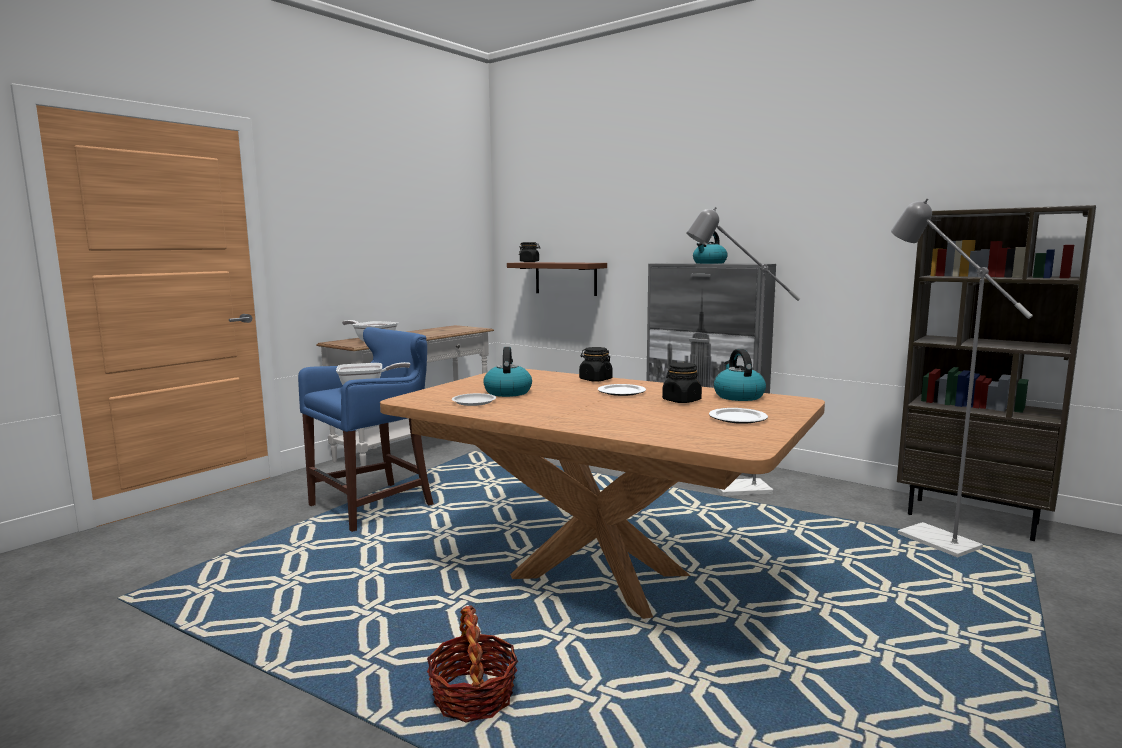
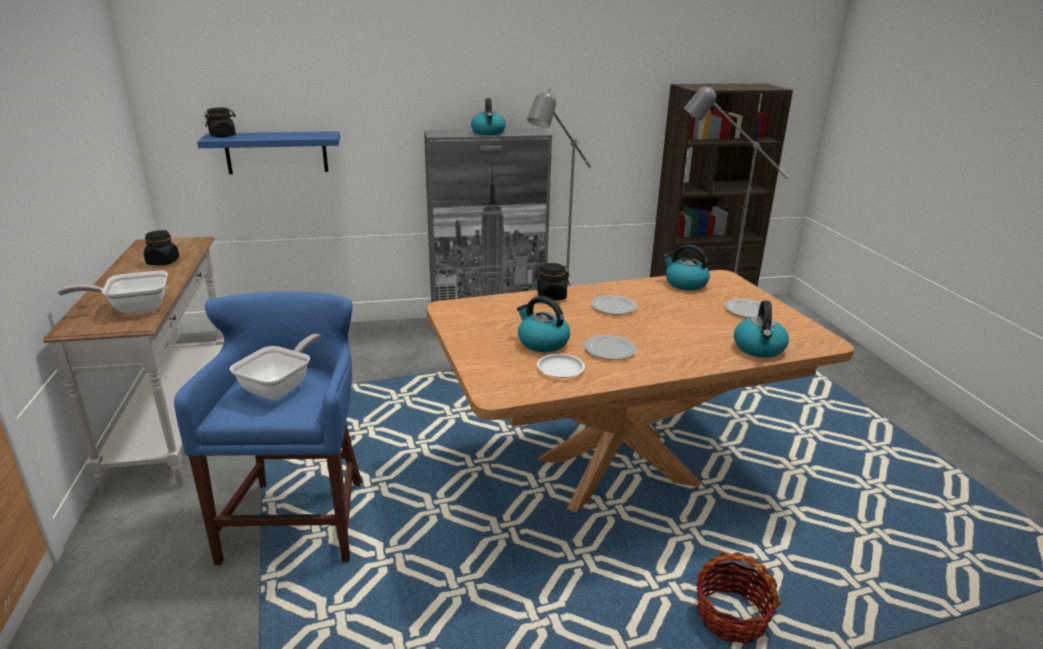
camera: 50 degrees left, 15 degrees up
(537, 404) = (610, 349): none -> plate
(565, 278) = (276, 152): brown shelf -> blue shelf
(657, 433) = (759, 348): none -> kettle
(681, 401) = (673, 303): black jar -> black jar (163, 262)

